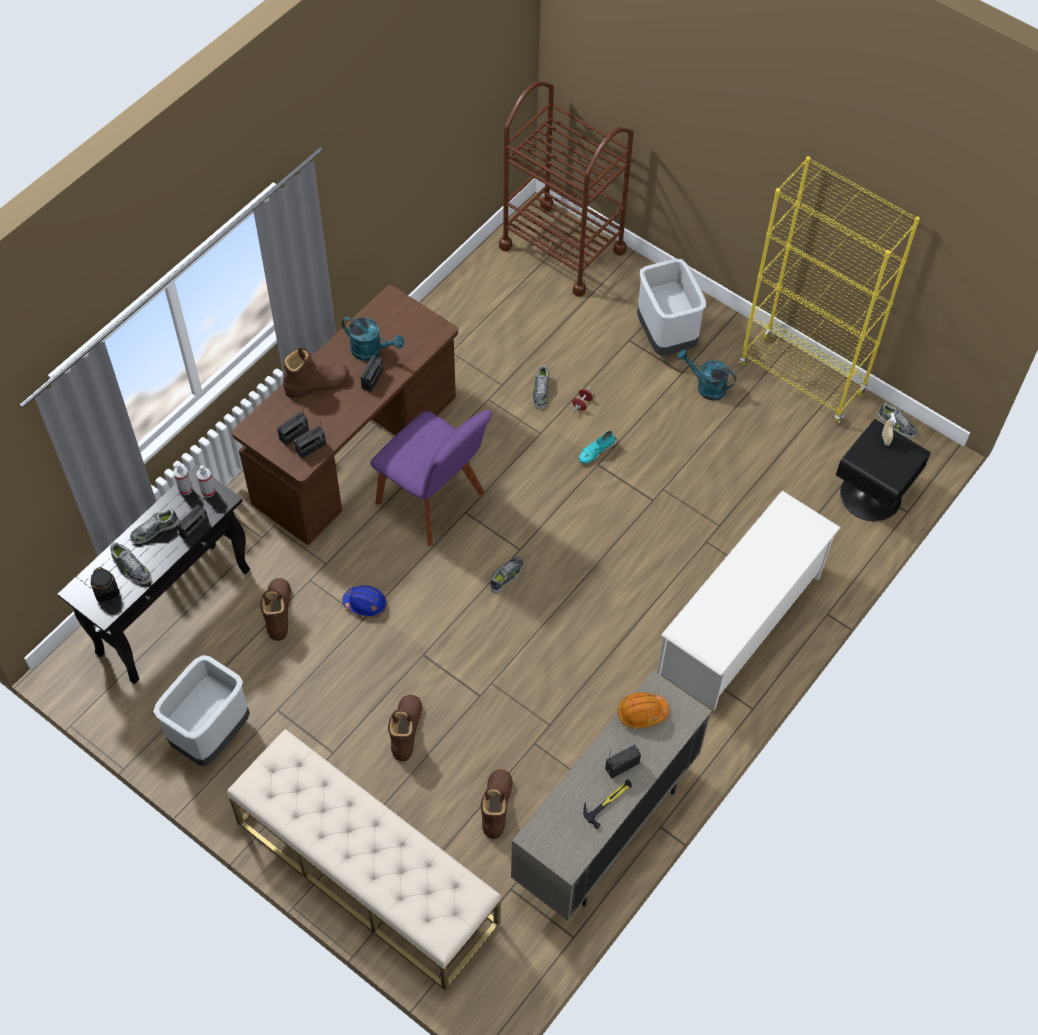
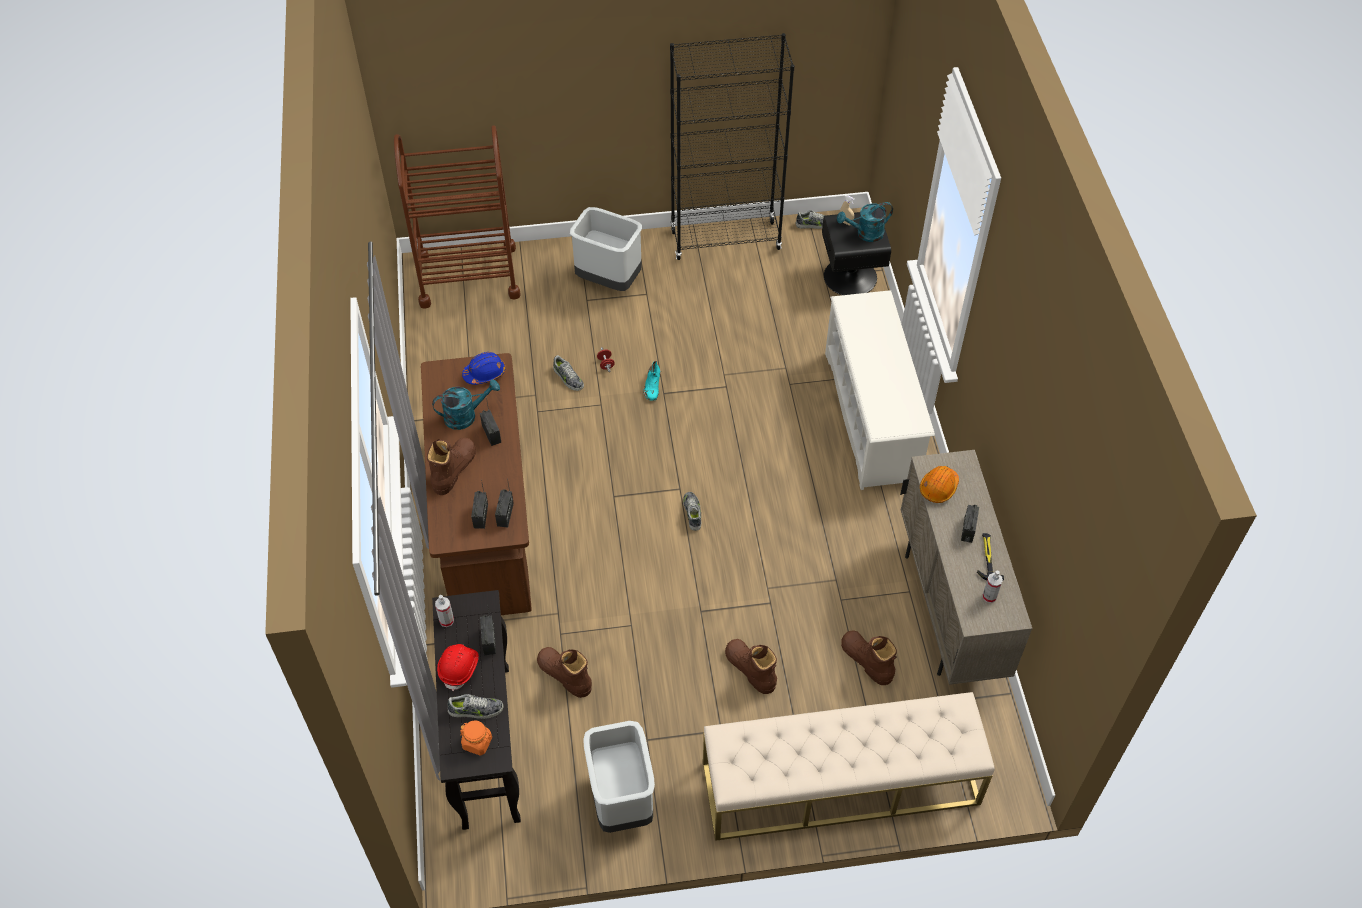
camera: 45 degrees left, 5 degrees down
(106, 591) = (477, 743): black jar -> orange jar
(154, 530) = (459, 668): shoe -> red hard hat
(208, 491) = (466, 607): spray bottle -> spray bottle (989, 596)
(365, 604) = (620, 614): blue hard hat -> blue hard hat (485, 373)
(434, 501) = (583, 507): purple chair -> none
(706, 386) = (672, 290): turquoise watering can -> turquoise watering can (865, 234)
(801, 379) = (725, 240): yellow bookcase -> black bookcase

